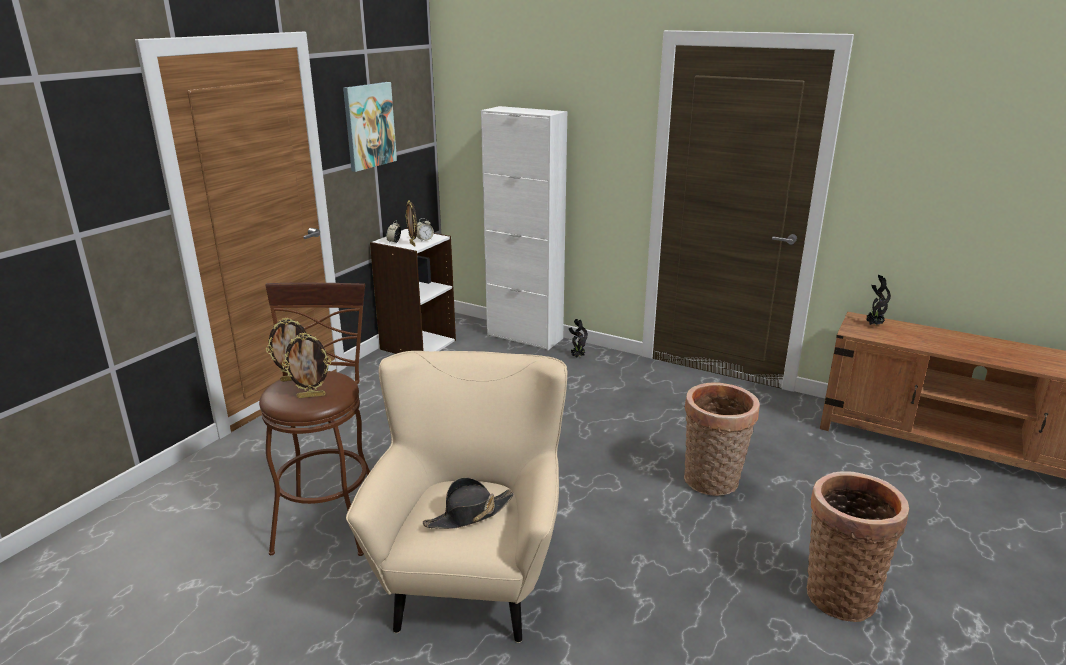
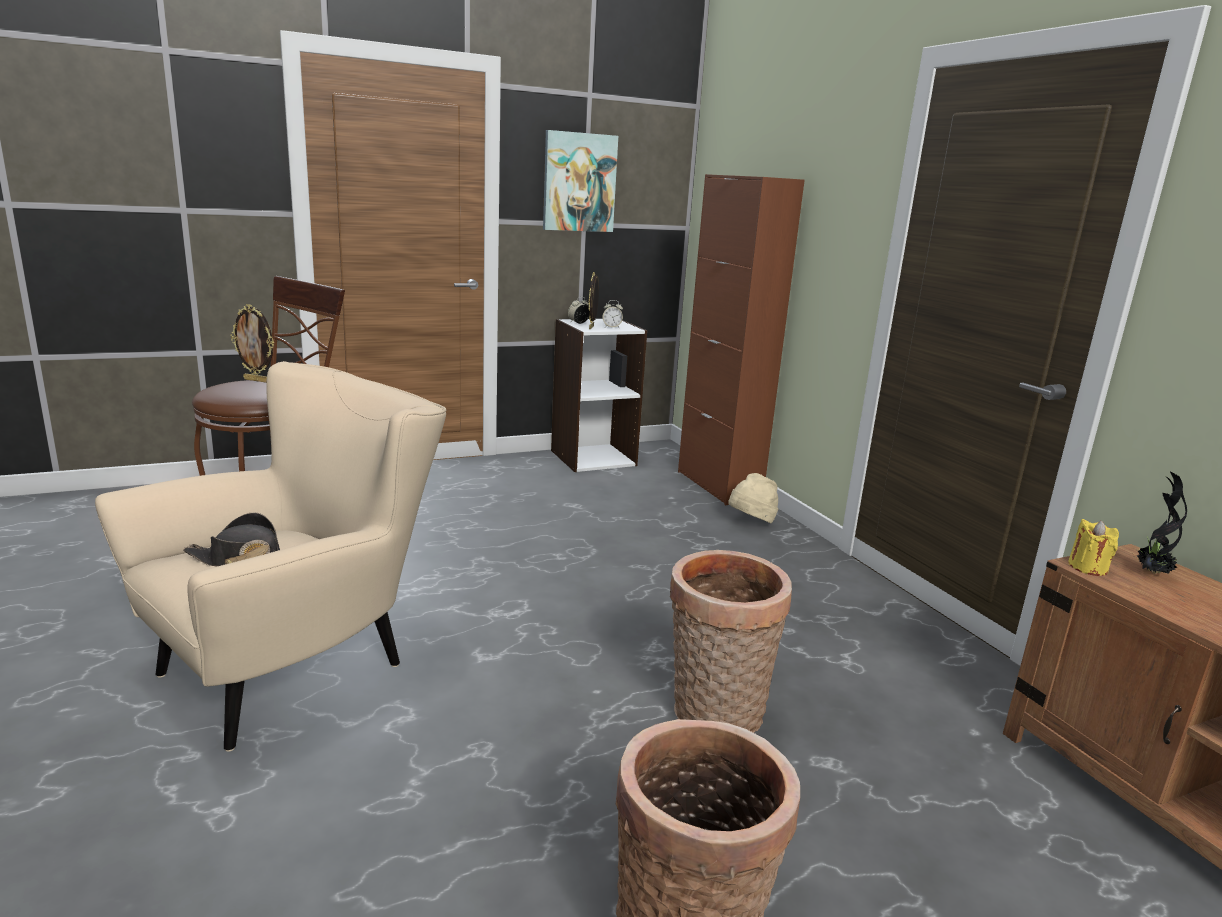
camera: 35 degrees right, 5 degrees down
(311, 396) = (236, 393): picture frame -> none
(525, 337) = (718, 485): white cabinet -> brown cabinet
(577, 357) = (751, 522): potted plant -> beige hat
(854, 332) = (1087, 567): none -> yellow candle

